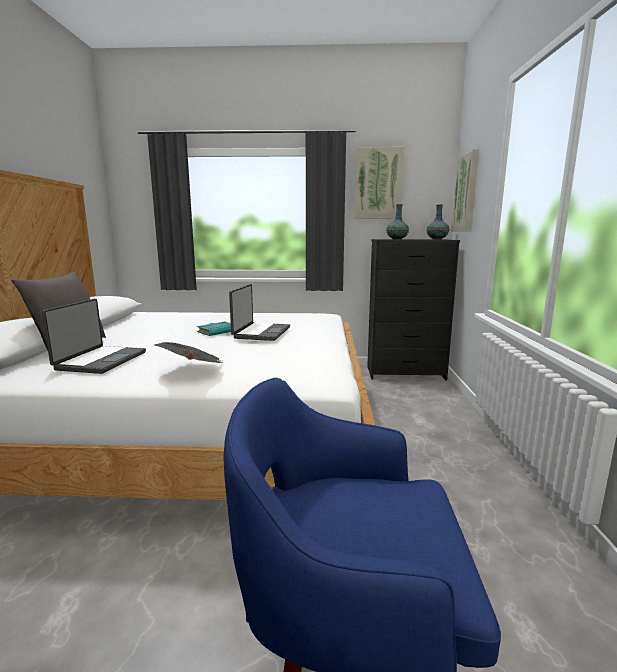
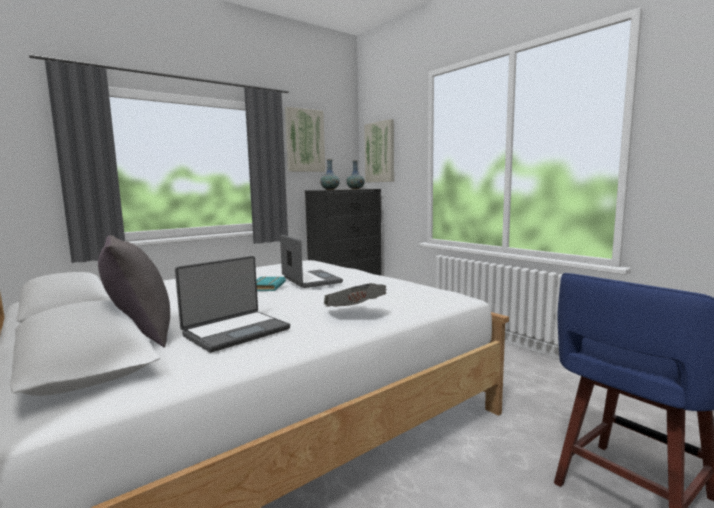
camera: 40 degrees left, 5 degrees down
(100, 360) = (235, 331): laptop -> laptop turned 75 degrees clockwise

